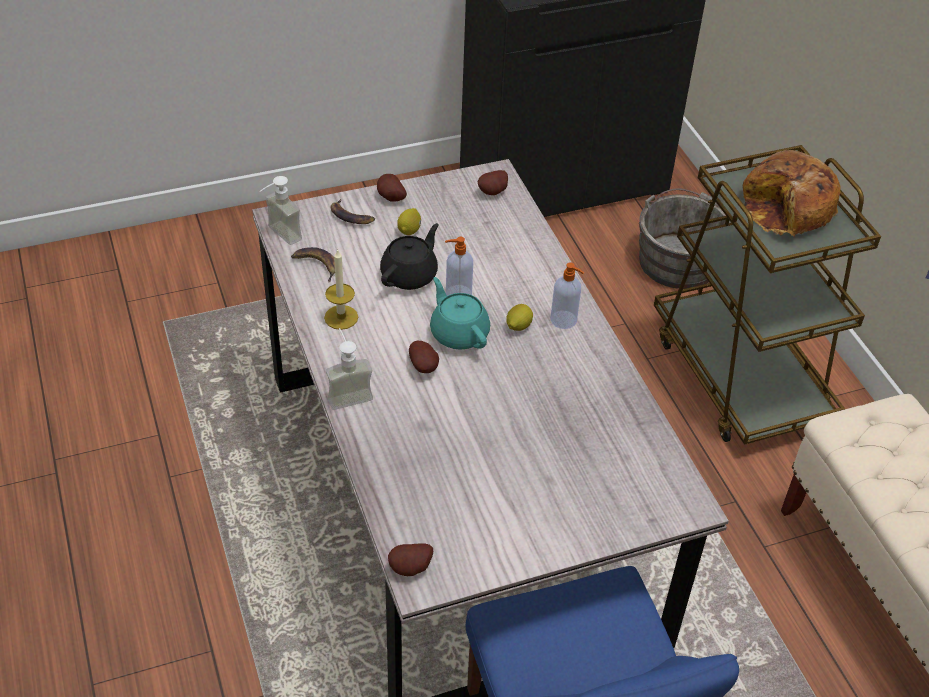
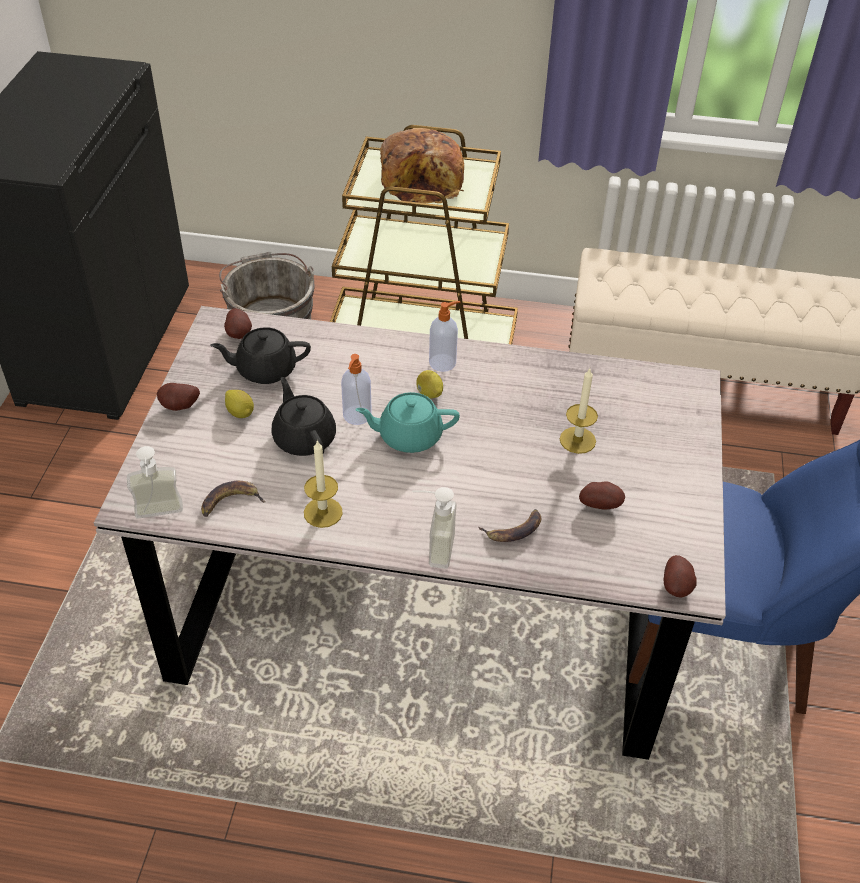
camera: 60 degrees left, 0 degrees up
(351, 216) = (180, 447): banana -> banana (514, 529)
(424, 367) = (435, 478): potato -> potato (600, 504)
(466, 223) = (265, 369): none -> black teapot
(540, 442) = (577, 440): none -> candle

